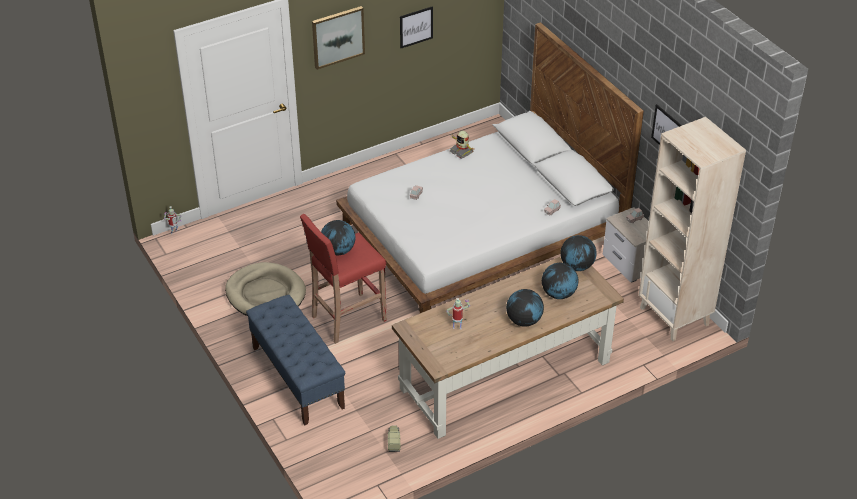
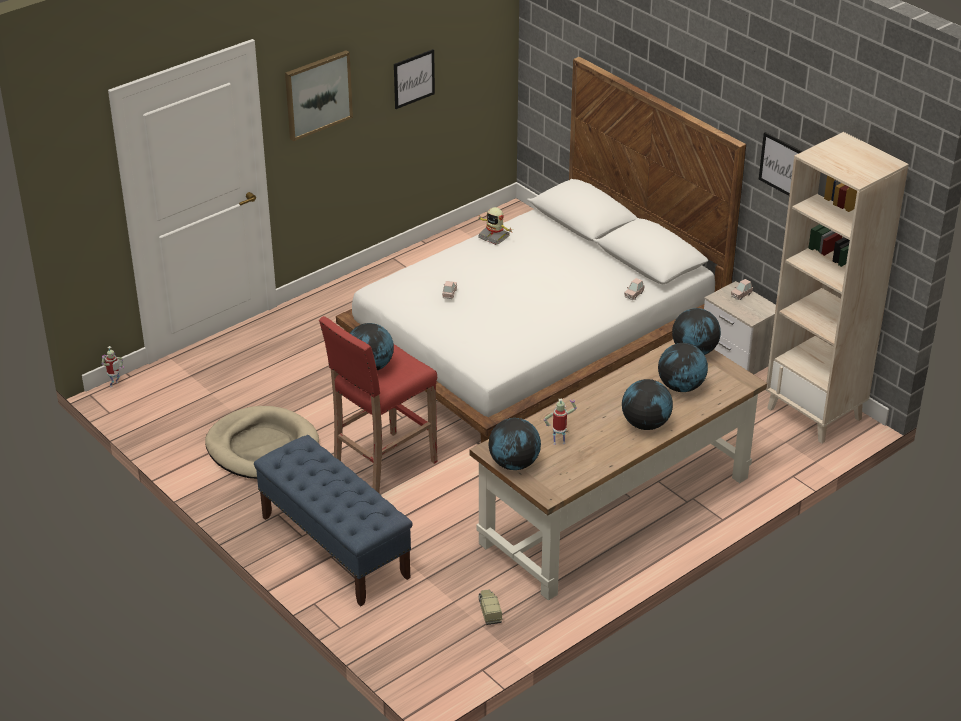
camera: 10 degrees left, 5 degrees down
(420, 340) = (514, 464): none -> globe

